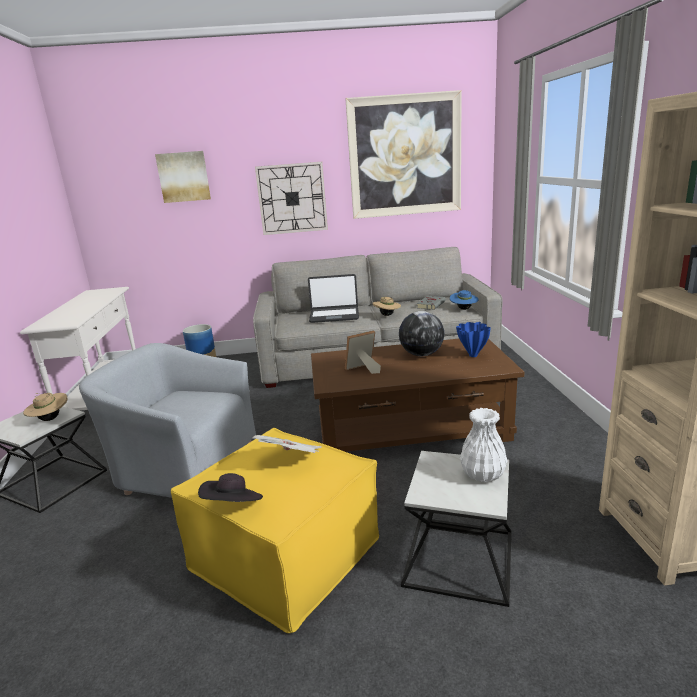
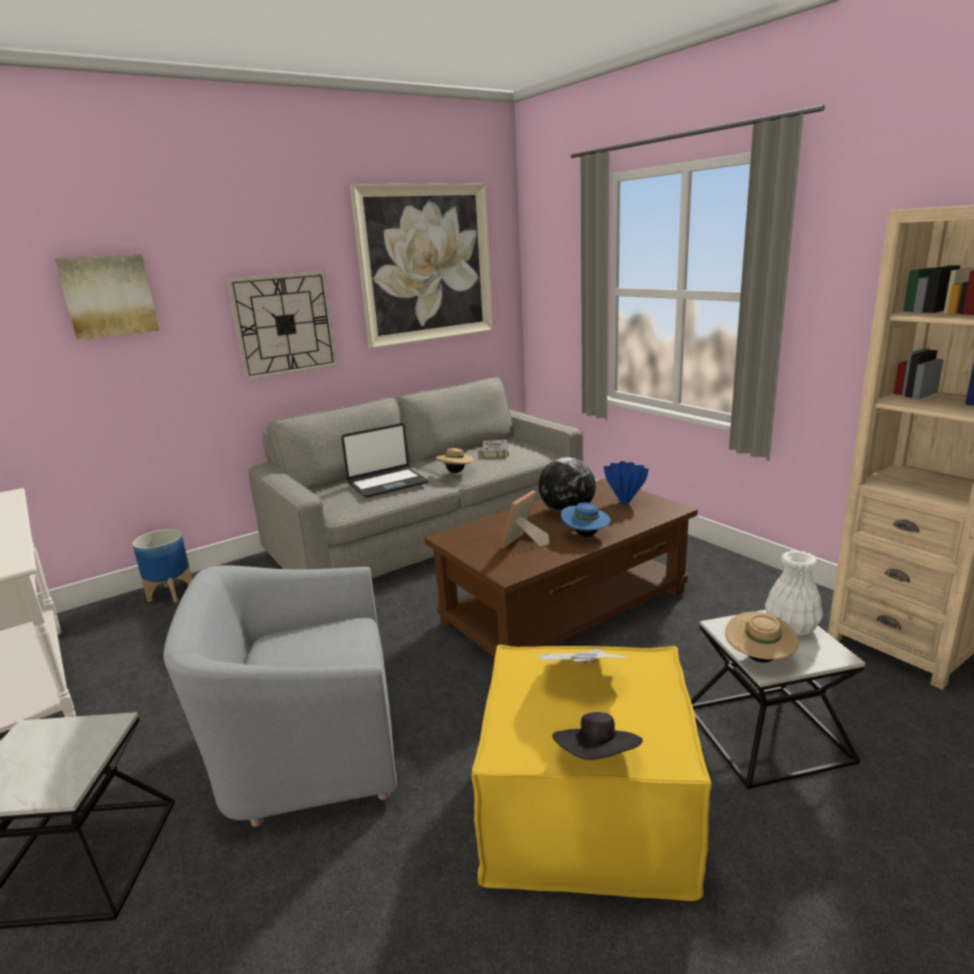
camera: 30 degrees left, 0 degrees up
(50, 419) = (79, 744): beige hat -> beige hat (759, 658)
(463, 309) = (537, 451): blue hat -> blue hat (585, 535)

